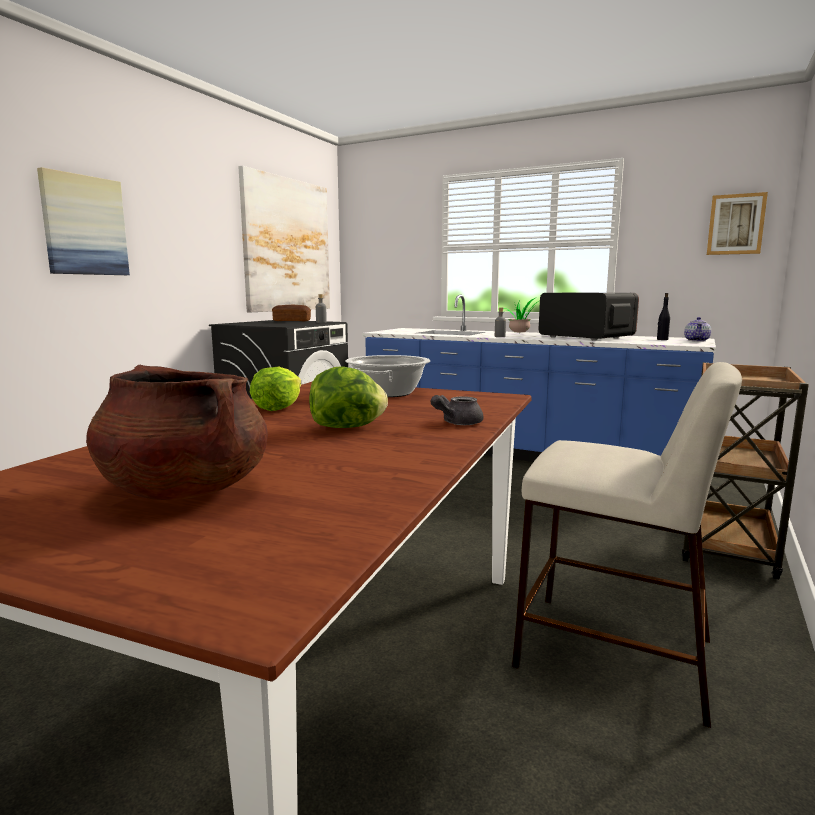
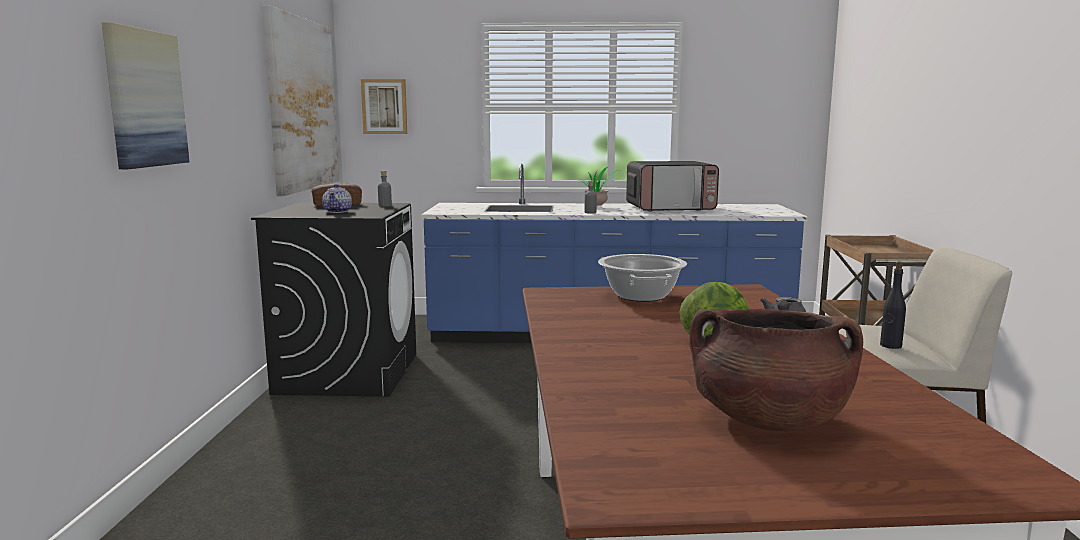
camera: 25 degrees left, 0 degrees up
(278, 408) = (592, 327): lettuce -> none
(585, 337) = (670, 208): microwave -> microwave turned 150 degrees clockwise
(662, 339) = (743, 208): black bottle -> black bottle (890, 346)
(697, 340) = (772, 208): teapot -> teapot (338, 211)
(736, 224) = (786, 95): picture -> picture (384, 106)

